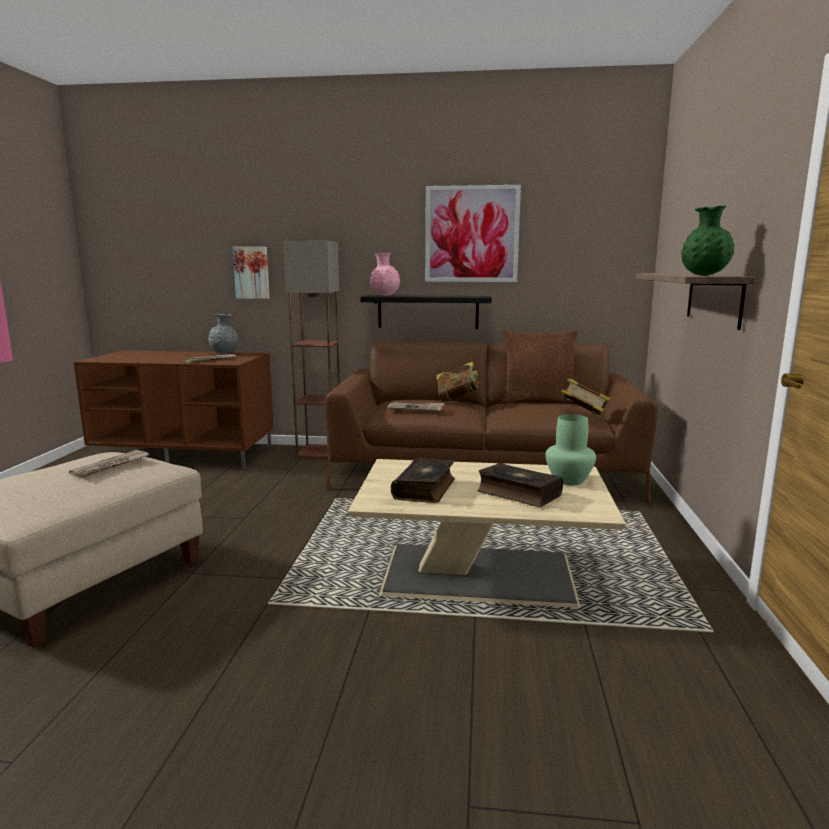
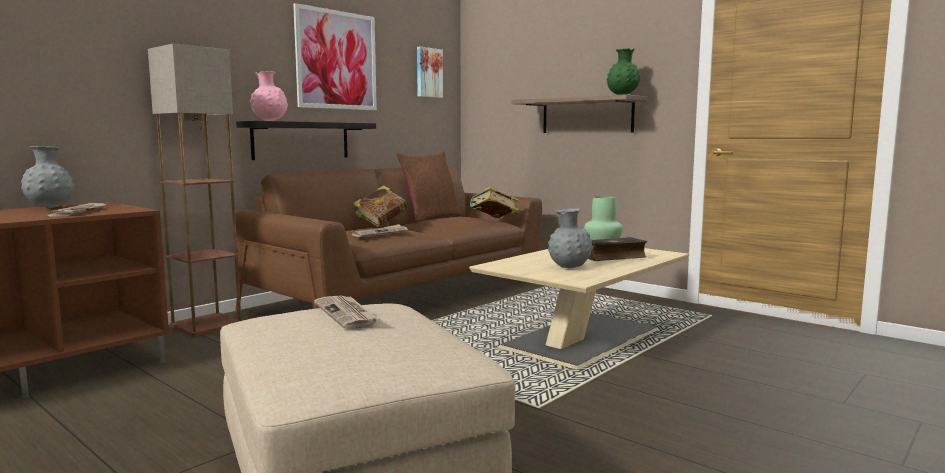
camera: 55 degrees left, 5 degrees down
(252, 272) = (74, 86): picture -> picture (428, 72)
(425, 489) = (569, 268): book -> grey vase

